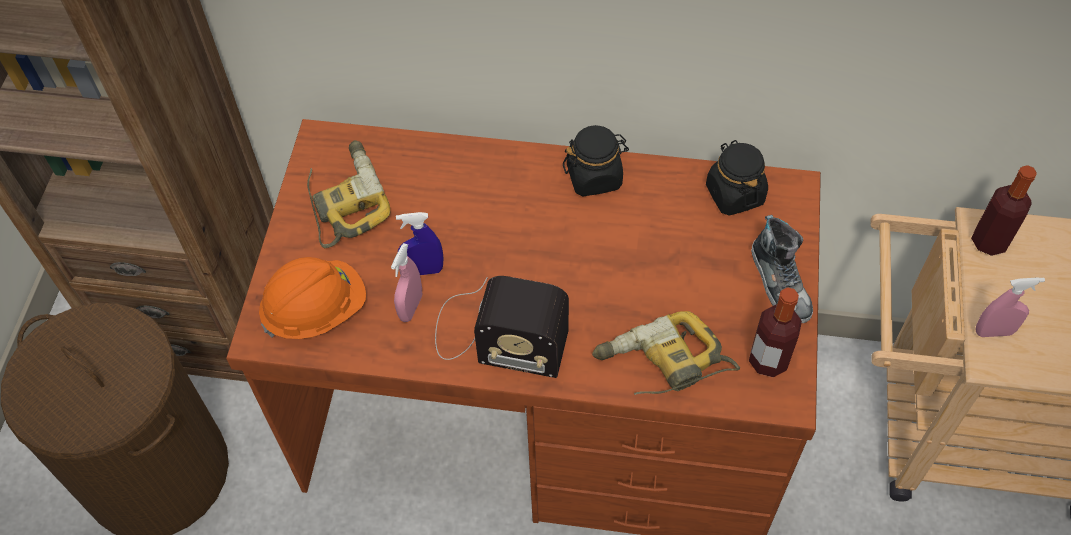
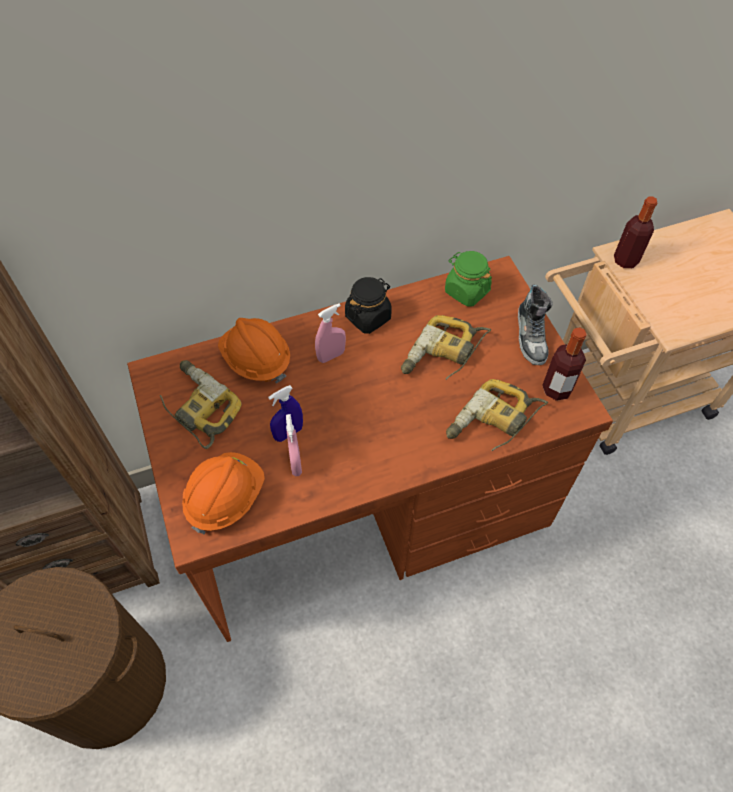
camera: 30 degrees left, 0 degrees up
(438, 174) = (256, 360): none -> orange hard hat
(495, 335) = (369, 455): radio -> none
(655, 260) = (443, 355): none -> power drill
(734, 194) = (466, 291): black jar -> green jar
(780, 283) = (531, 336): shoe -> shoe turned 45 degrees clockwise
(994, 332) = (664, 313): pink spray bottle -> pink spray bottle (331, 356)

